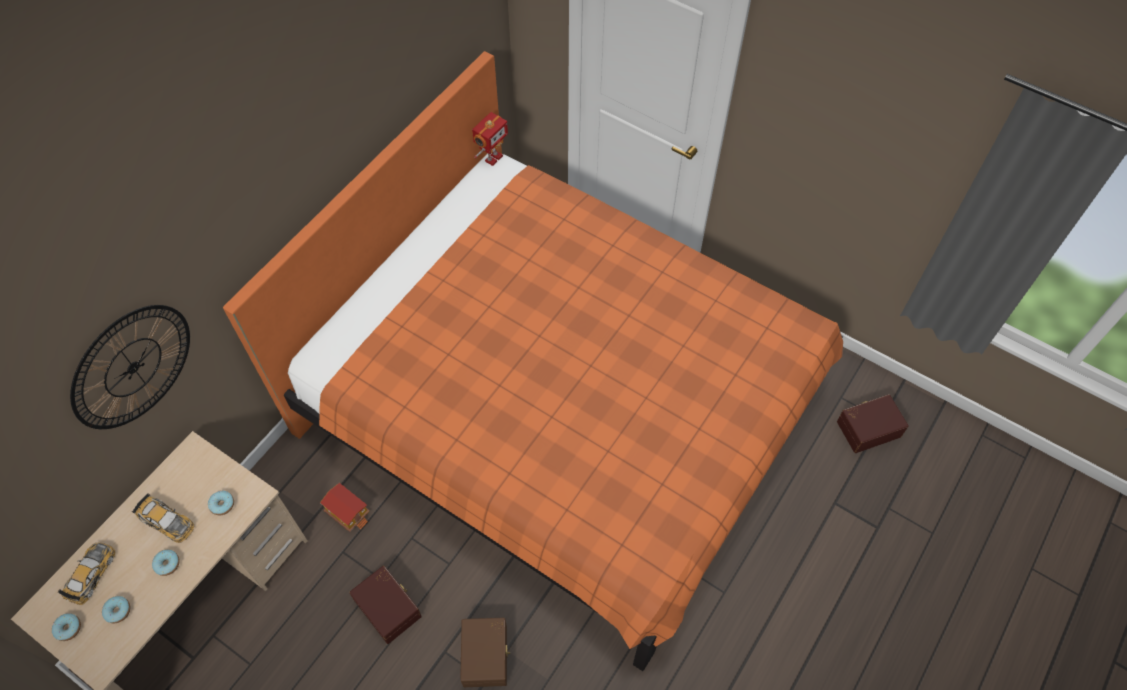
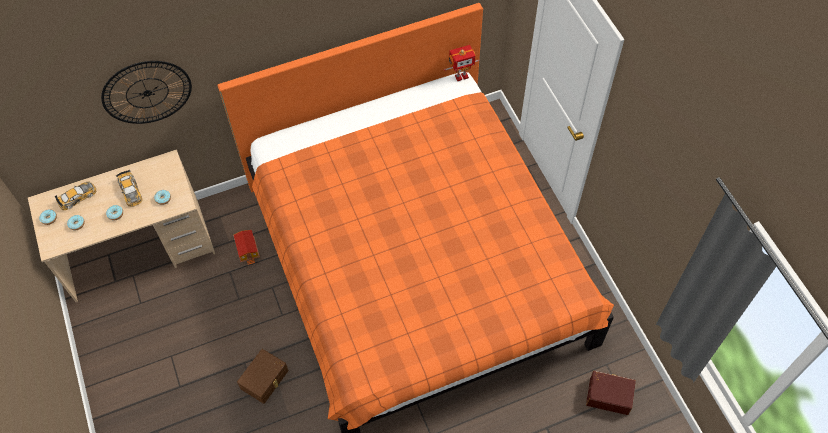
camera: 35 degrees right, 0 degrees up
(389, 607) = (232, 318): brown storage box -> none

